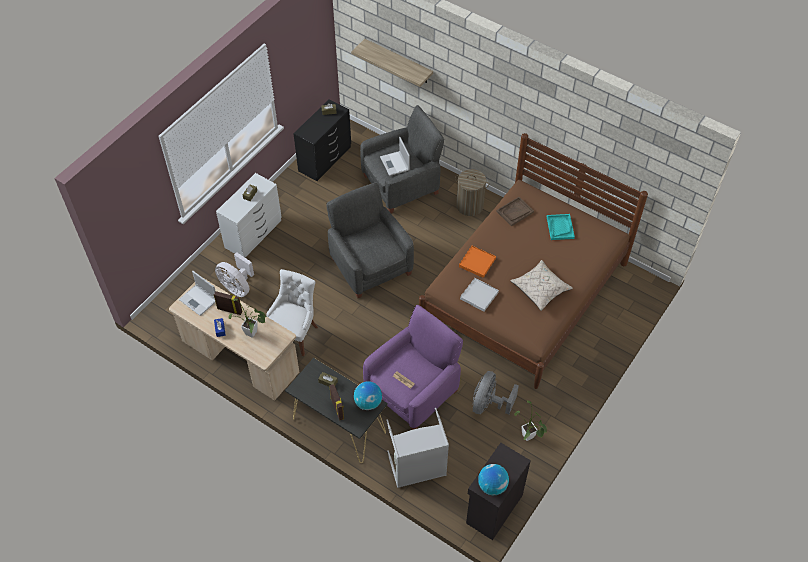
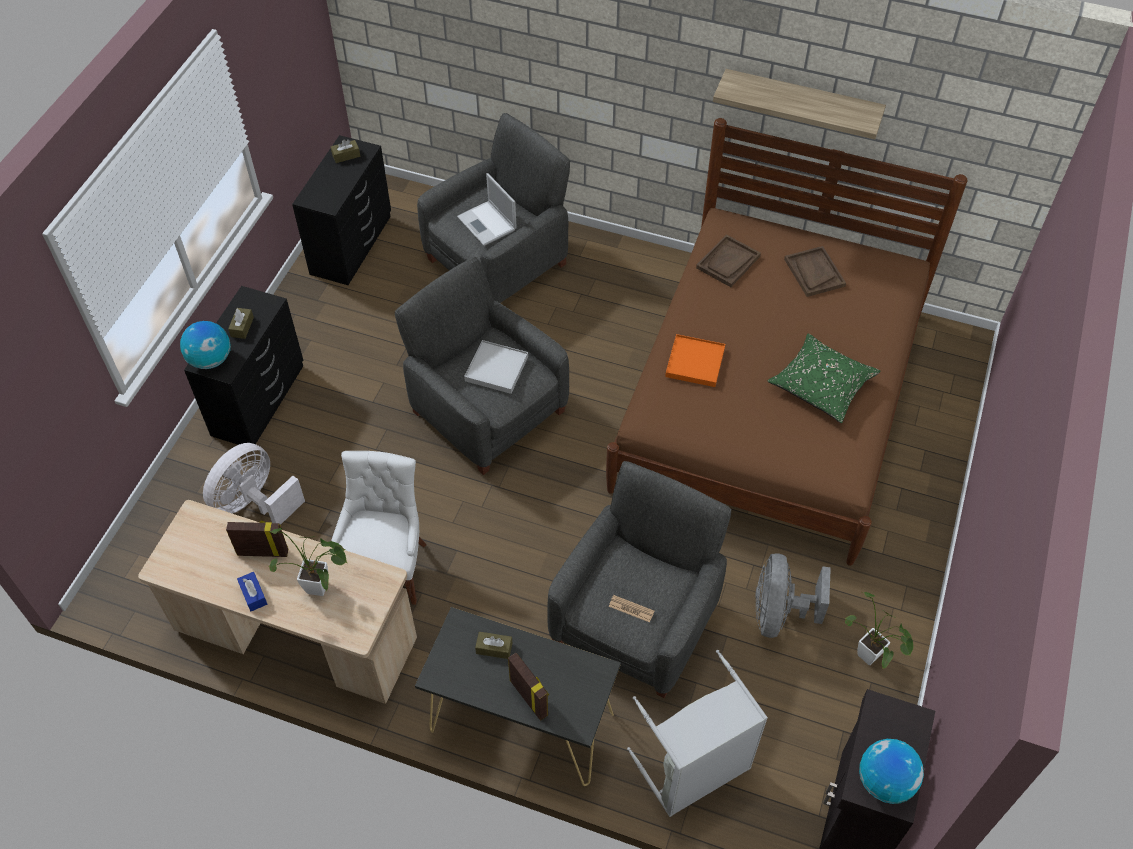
camera: 15 degrees left, 0 degrees up
(199, 300) = (196, 546): laptop -> none
(237, 287) = (254, 503): white fan -> white fan turned 105 degrees clockwise
(254, 234) = (260, 400): white dresser -> black dresser
(368, 402) = (584, 670): globe -> globe (210, 360)
(398, 61) = (459, 37): shelf -> shelf (801, 101)
(413, 390) = (636, 620): purple armchair -> grey armchair
(470, 206) = (626, 274): laundry basket -> none
(479, 295) = (719, 420): white tray -> white tray (497, 369)
(540, 289) = (821, 385): beige pillow -> green pillow
(560, 227) = (814, 272): turquoise tray -> brown tray

